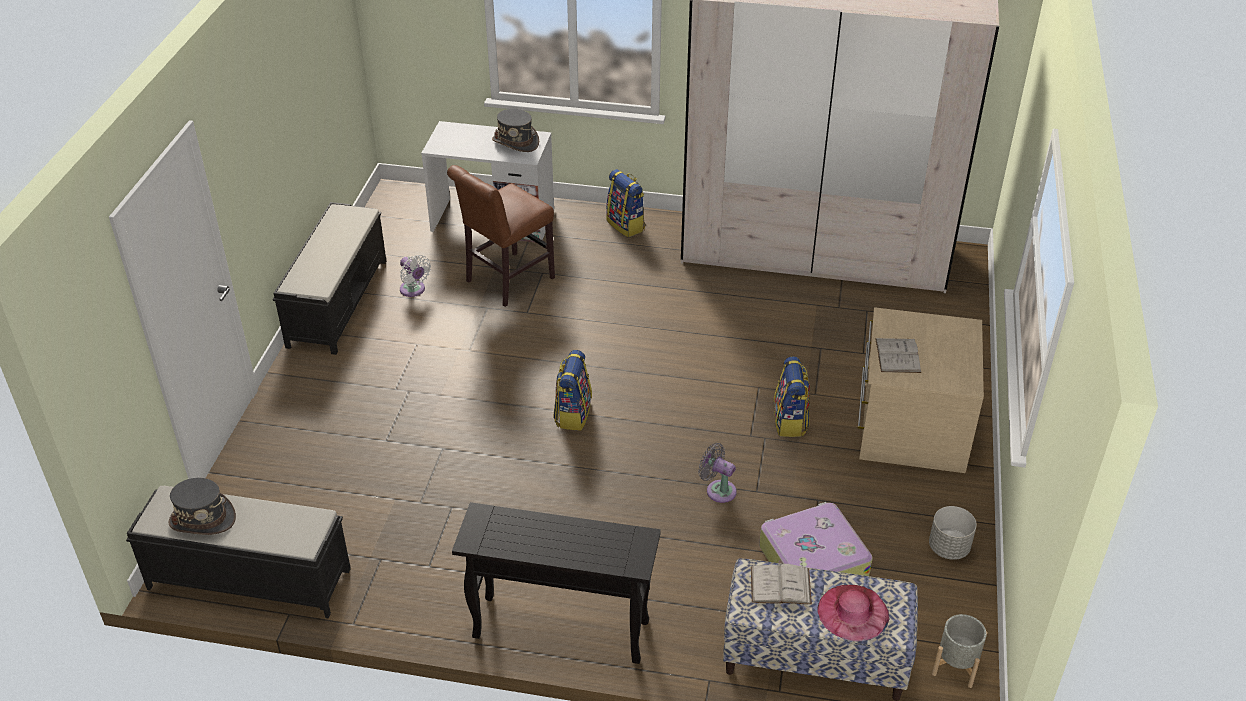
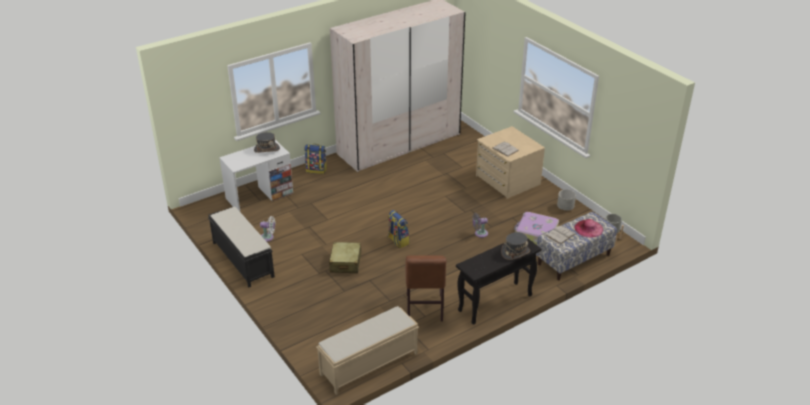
camera: 45 degrees left, 5 degrees down
(202, 519) = (355, 340): grey hat -> grey hat (515, 252)
(248, 579) = (368, 364): black bench -> beige bench
(451, 398) = (345, 263): none -> beige suitcase
(506, 281) = (301, 213): brown chair -> brown chair (424, 310)
(790, 421) = (470, 200): backpack -> none

